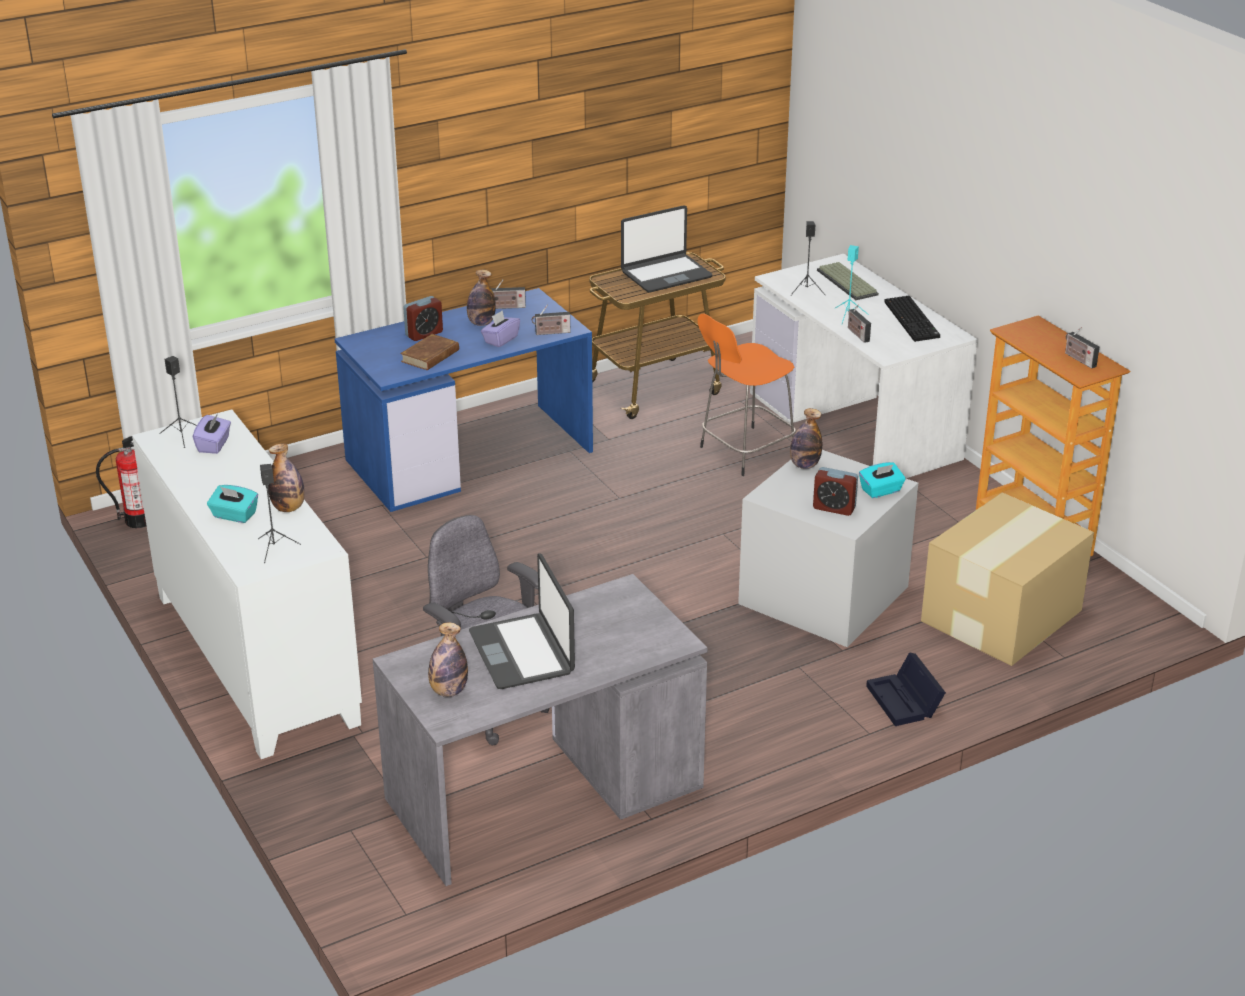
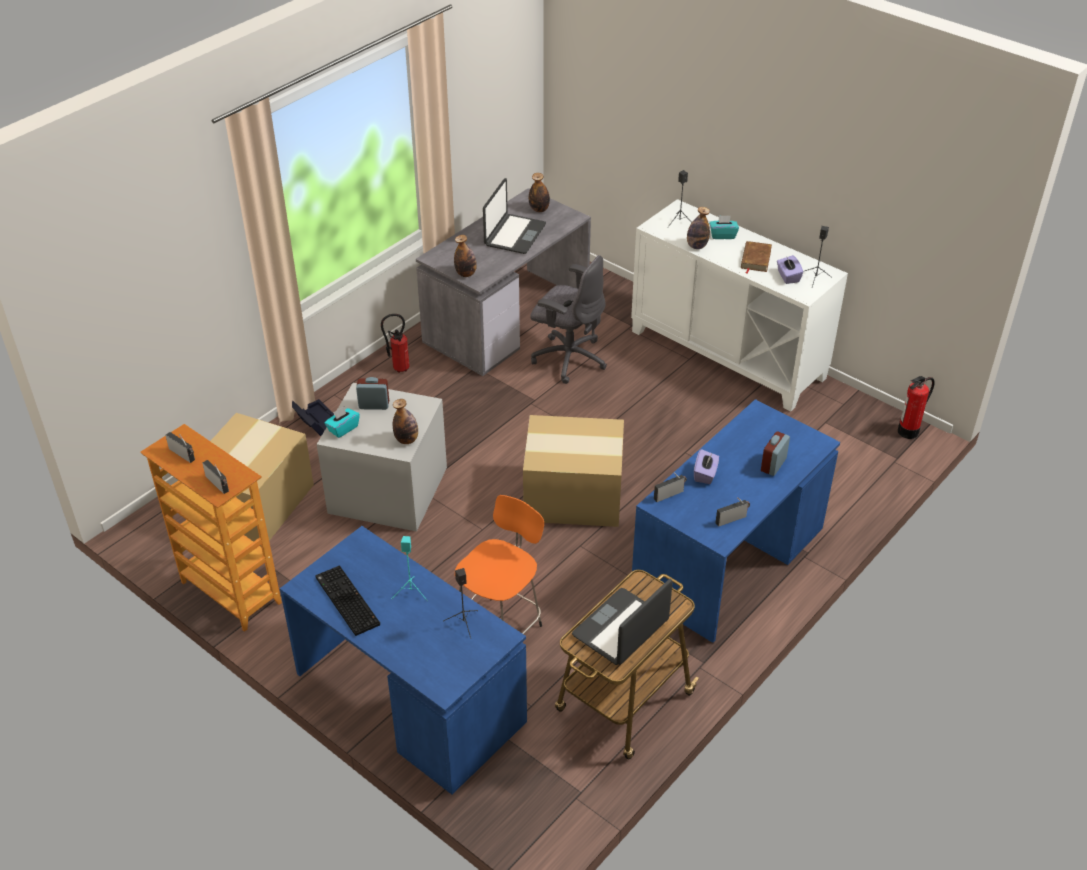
camera: 160 degrees right, 10 degrees up
(430, 356) = (746, 440): brown book -> brown book (755, 259)
(481, 323) = (737, 491): bottle -> bottle (466, 274)
(523, 652) = (514, 235): laptop -> laptop turned 60 degrees clockwise
(595, 542) = (574, 496): none -> cardboard box
(758, 751) = (398, 369): none -> fire extinguisher
(848, 282) = (424, 650): keyboard -> none
(856, 426) = (407, 698): white desk -> blue desk
(857, 334) = (395, 564): radio -> radio (218, 484)

